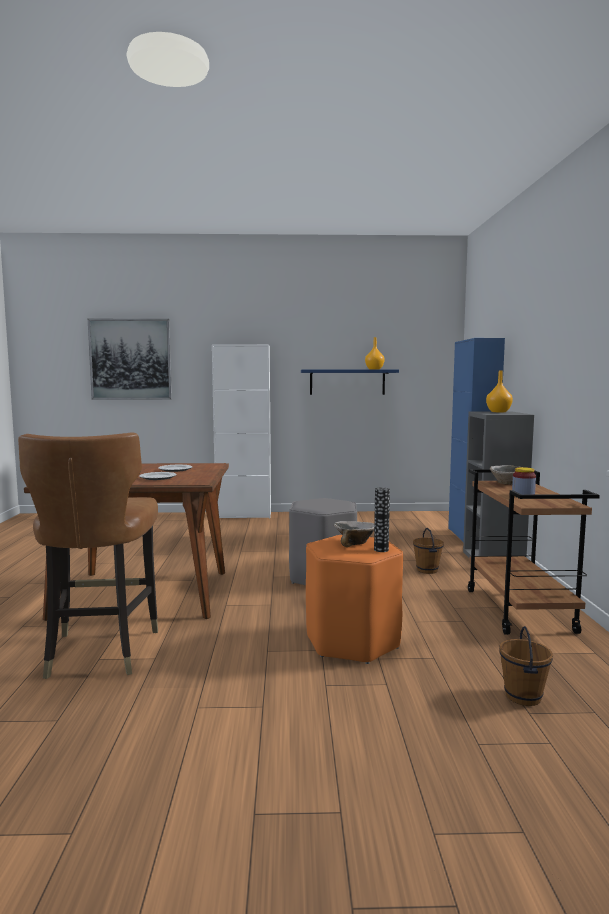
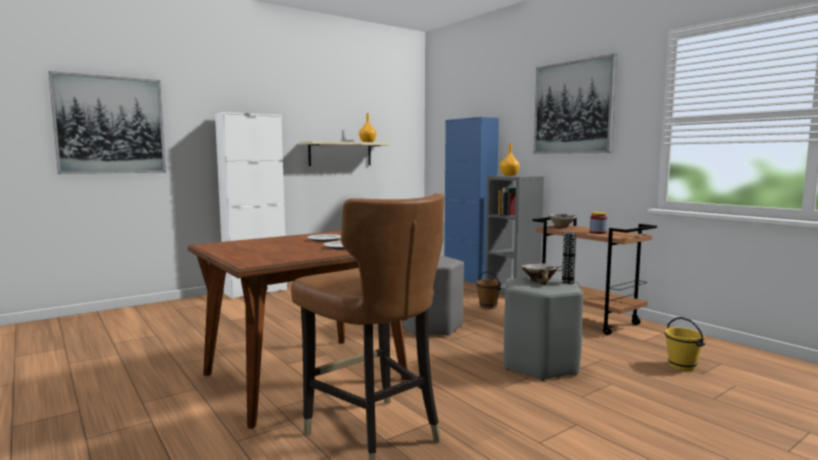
camera: 35 degrees left, 0 degrees up
(347, 382) = (340, 154): blue shelf -> beige shelf
(352, 642) = (540, 364): orange stool -> grey stool
(524, 697) = (682, 366): brown bucket -> yellow bucket
(560, 323) = (573, 107): none -> picture

